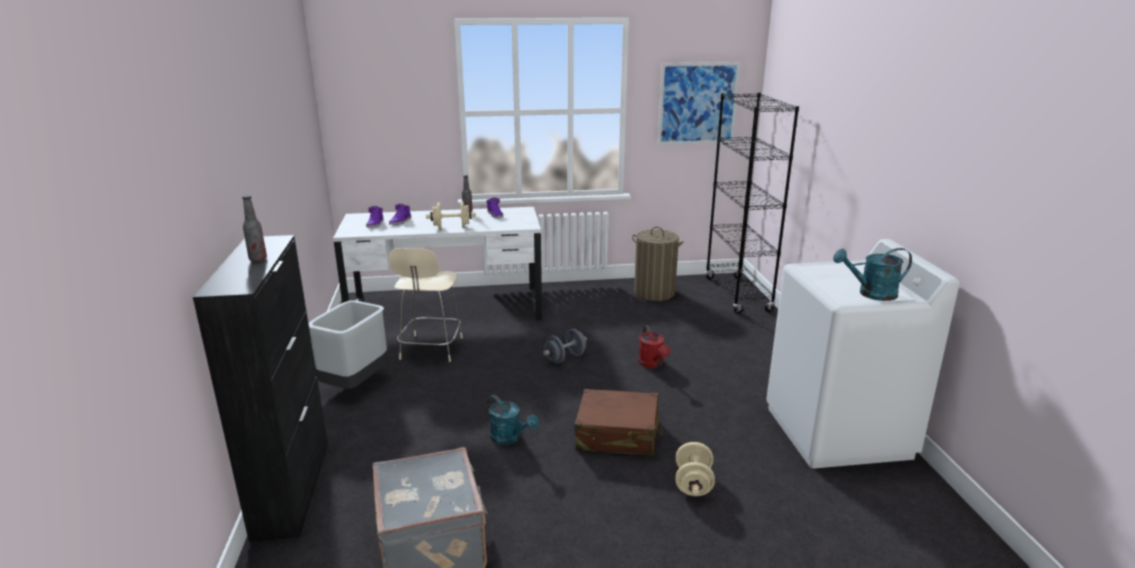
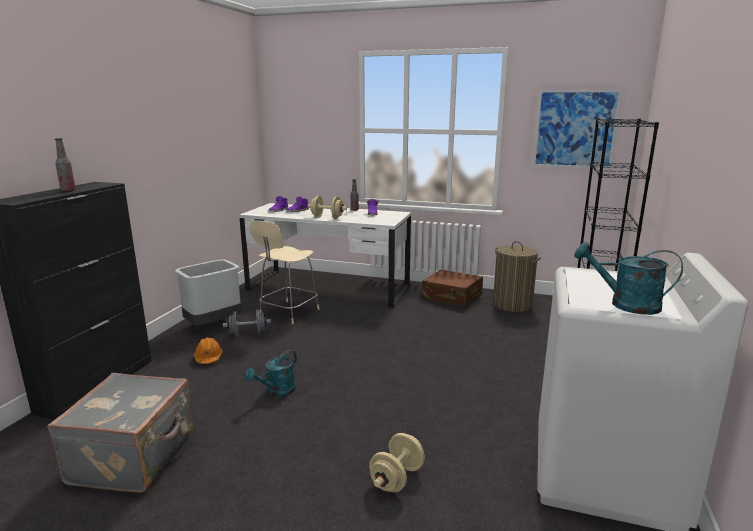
camera: 25 degrees right, 5 degrees down
(394, 422) = (208, 358): none -> orange hard hat
(510, 439) = (277, 392): turquoise watering can -> turquoise watering can turned 60 degrees clockwise
(565, 358) = (384, 340): grey dumbbell -> grey dumbbell (248, 334)
(617, 435) = (368, 413): brown suitcase -> brown suitcase (452, 297)
(652, 364) = (456, 361): red watering can -> none

